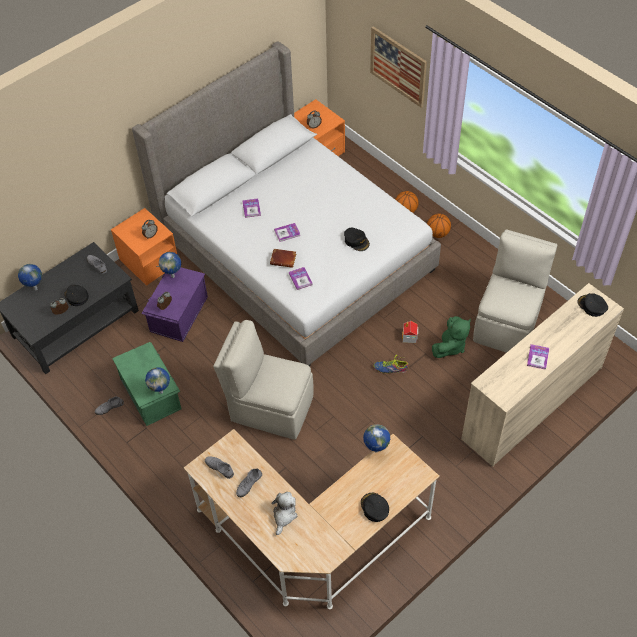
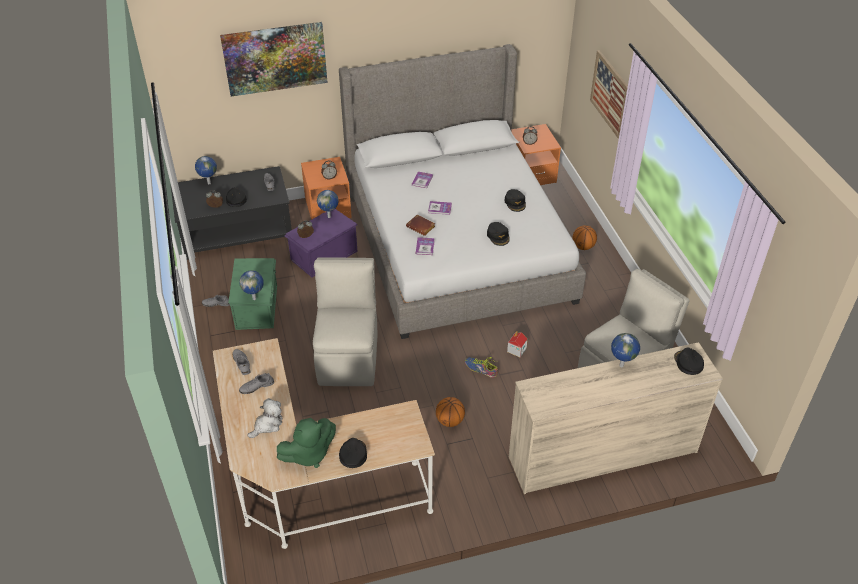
camera: 25 degrees right, 10 degrees down
(71, 143) = (275, 58): none -> picture
(270, 407) = (349, 357): beige chair -> beige chair turned 45 degrees clockwise
(350, 200) = (515, 202): none -> black cap
(375, 450) = (389, 407): globe -> globe (621, 365)
(438, 233) = (602, 275): basketball -> basketball (450, 421)
(450, 346) = (551, 372): green plush toy -> green plush toy (309, 454)
(538, 357) = (599, 386): book -> none

